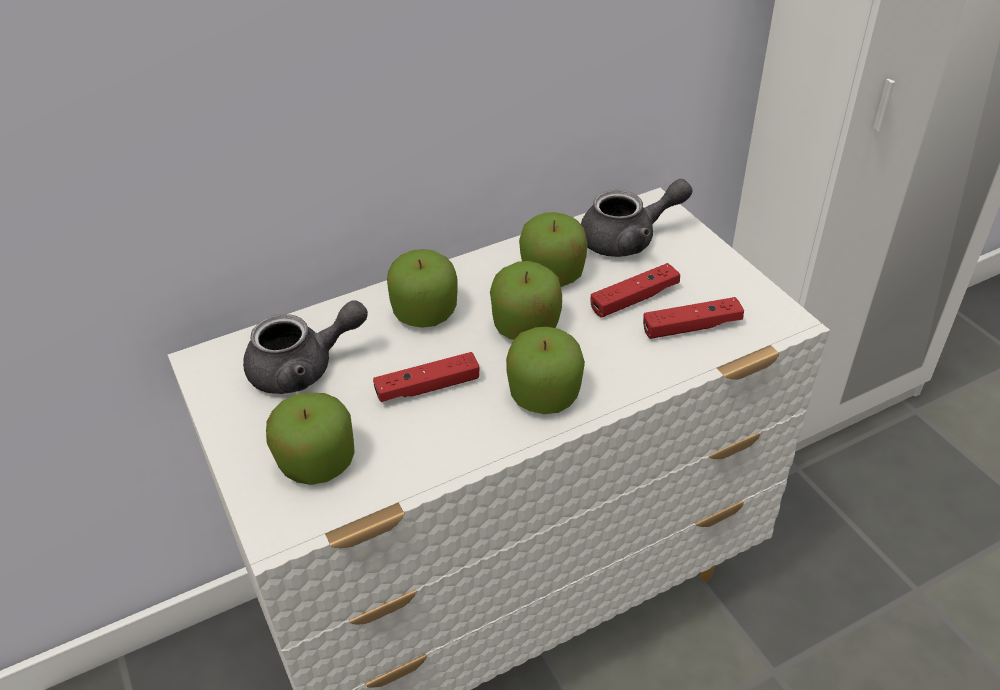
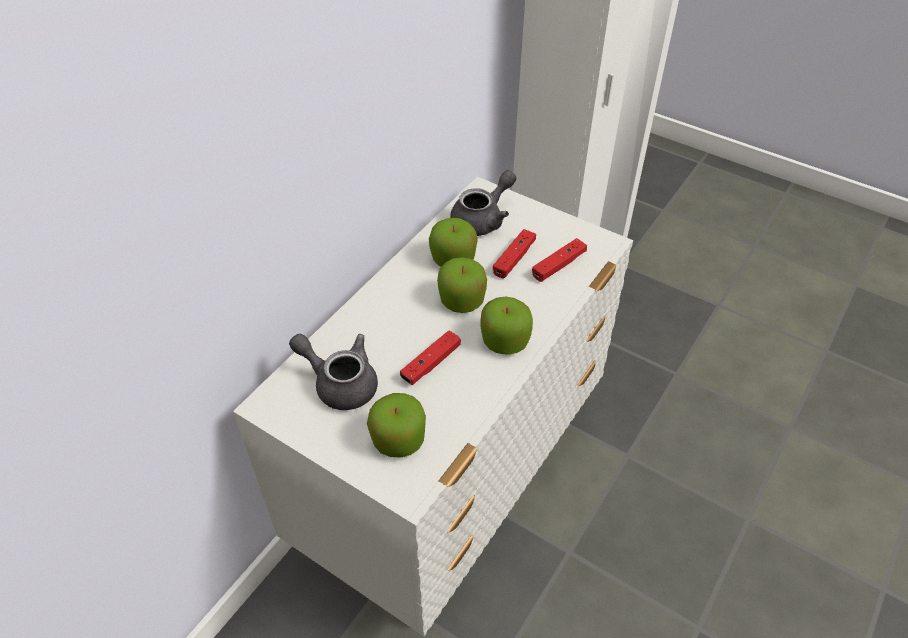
camera: 30 degrees left, 5 degrees up
(304, 368) = (340, 383): grey teapot -> grey teapot turned 105 degrees counterclockwise
(425, 312) = (391, 314): apple -> none

